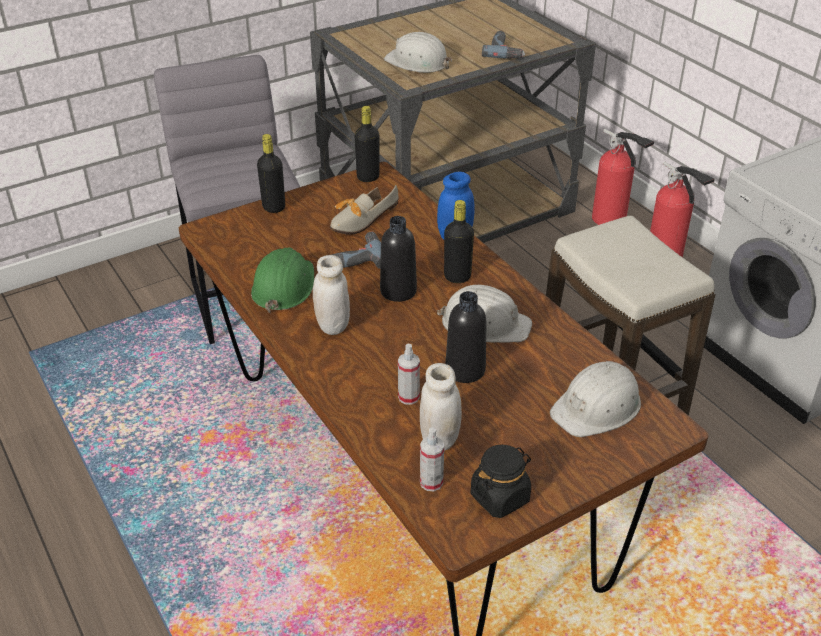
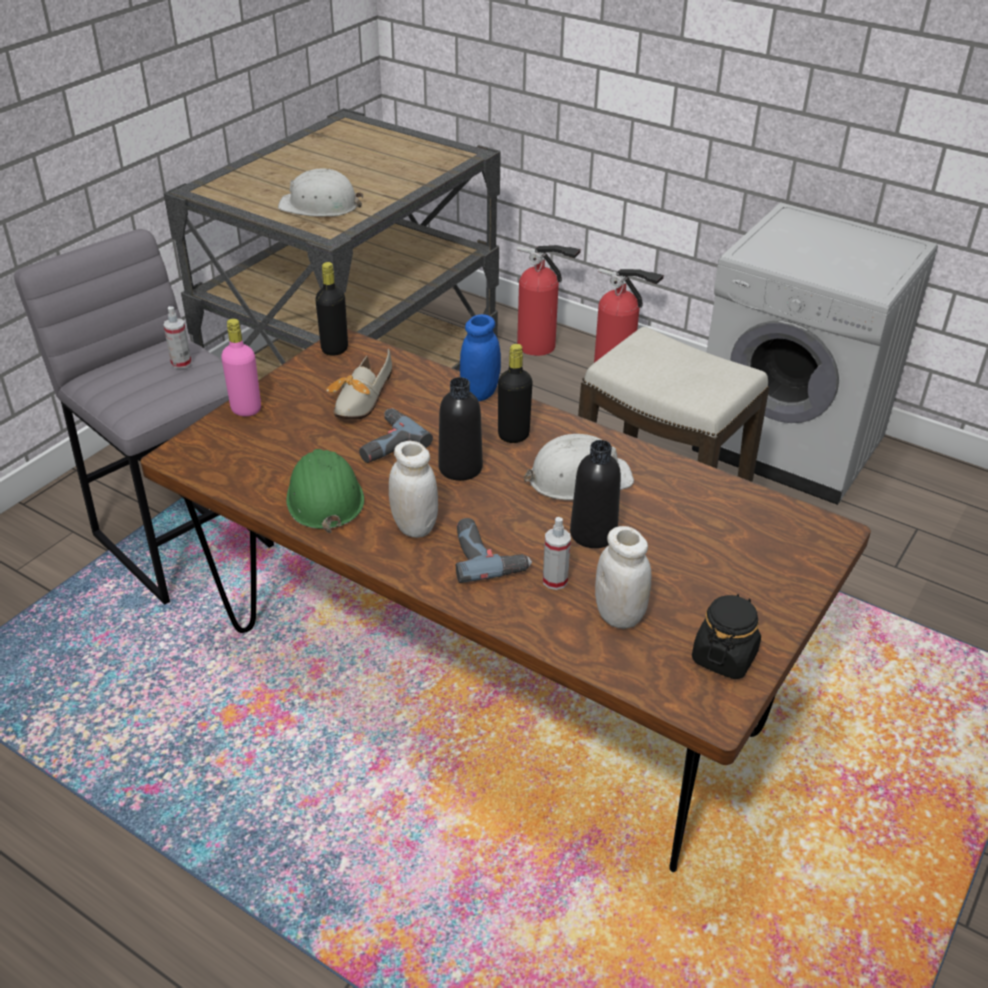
camera: 25 degrees left, 0 degrees up
(274, 207) = (246, 409): black bottle -> pink bottle
(431, 482) = (644, 665): spray bottle -> spray bottle (181, 363)
(505, 51) = (410, 176): power drill -> power drill (488, 555)
(597, 407) = (751, 532): white hard hat -> none

